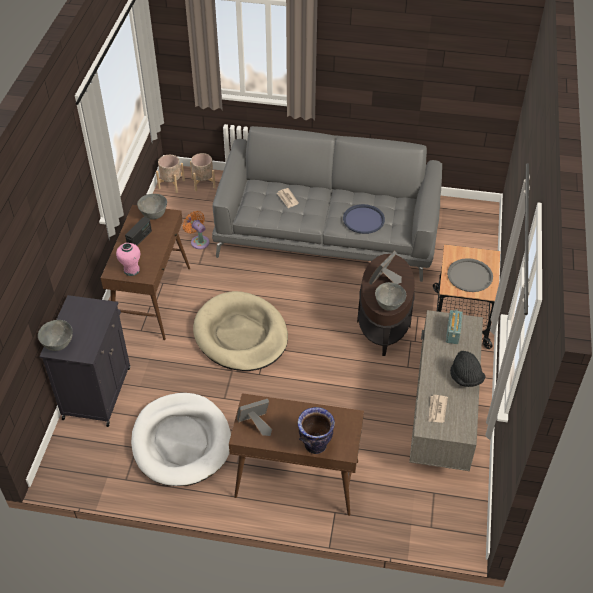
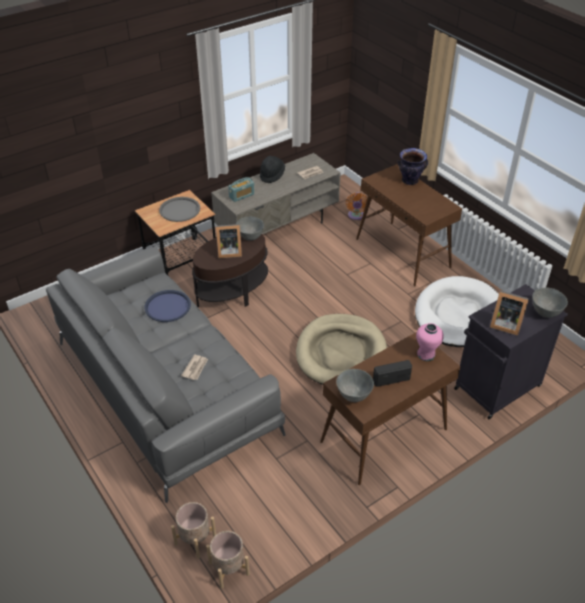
camera: 135 degrees left, 5 degrees down
(198, 241) = (281, 465): orange fan -> orange fan (356, 216)
(255, 424) = (435, 207): picture frame -> picture frame (505, 324)

